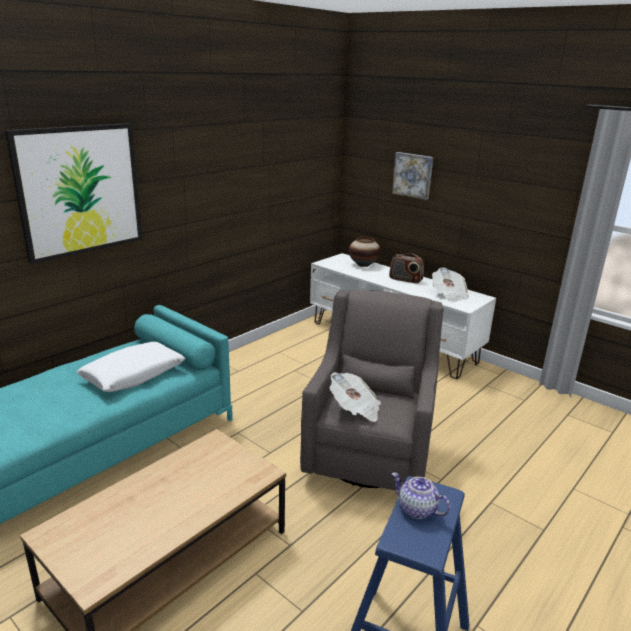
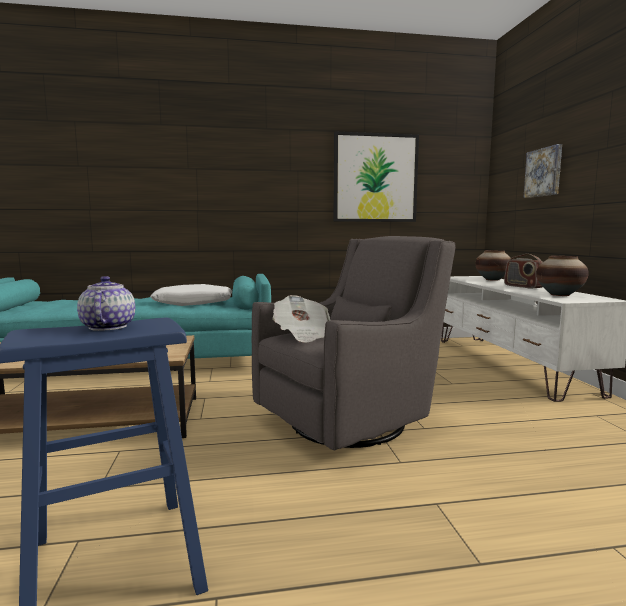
camera: 40 degrees right, 15 degrees down
(80, 190) = (204, 167): picture -> picture (375, 178)
(448, 295) = (560, 295): newspaper -> vase

